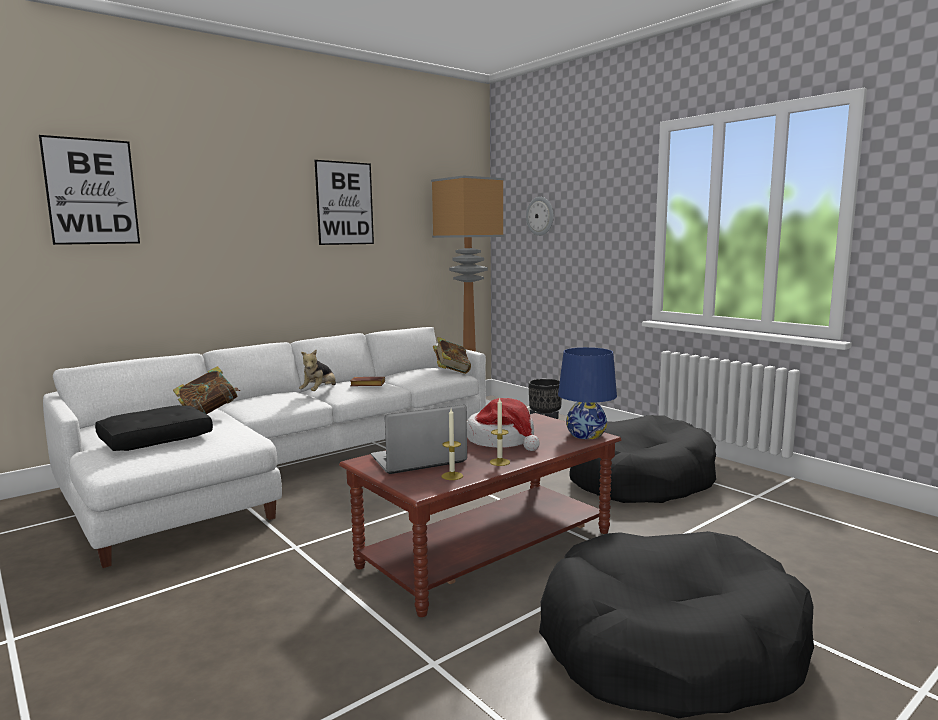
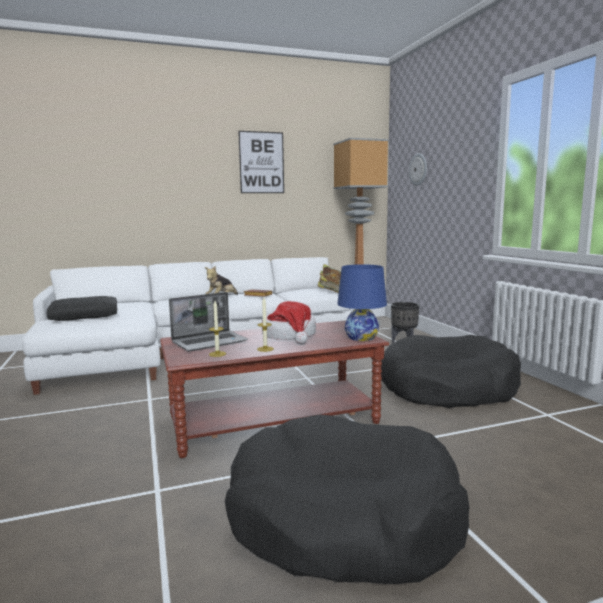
camera: 20 degrees right, 0 degrees up
(91, 192) = (82, 155): picture -> none
(209, 414) = (135, 305): book -> none
(417, 460) = (210, 342): laptop -> laptop turned 150 degrees clockwise

